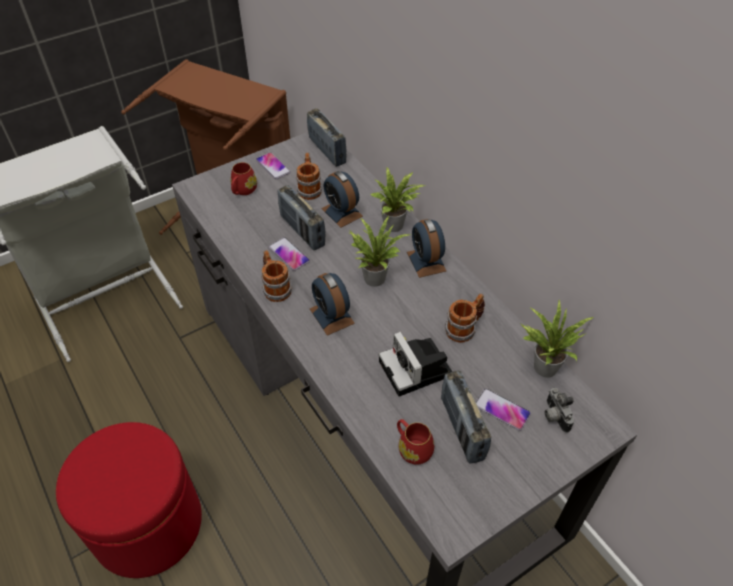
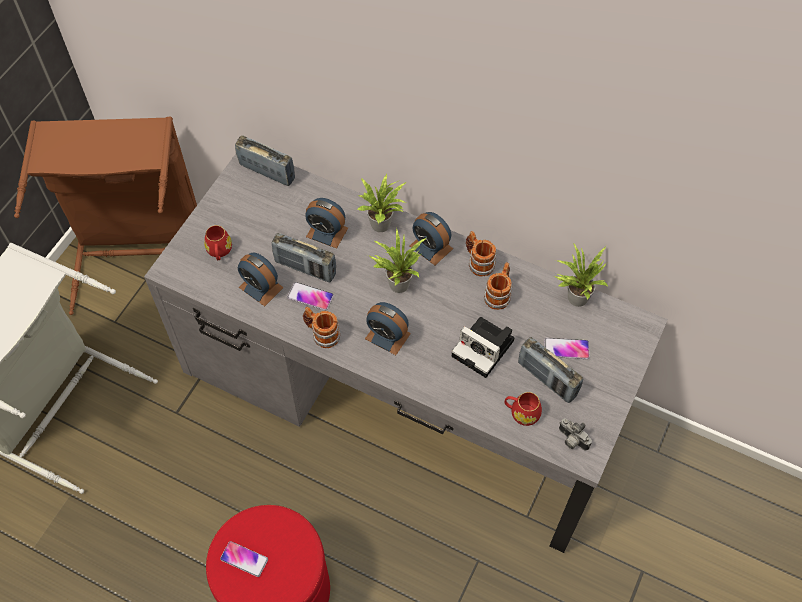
camera: 30 degrees left, 10 degrees up
(254, 230) = (261, 287): none -> alarm clock
(273, 166) = (228, 212): phone -> phone (244, 559)
(309, 188) = (279, 220): mug -> mug (478, 262)
(554, 416) = (605, 335): camera -> camera (571, 440)

